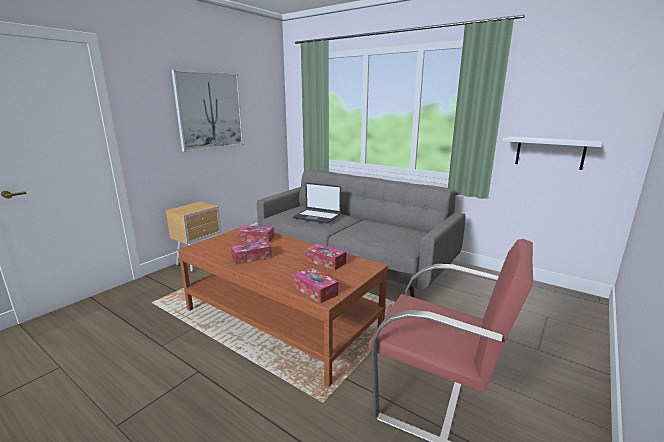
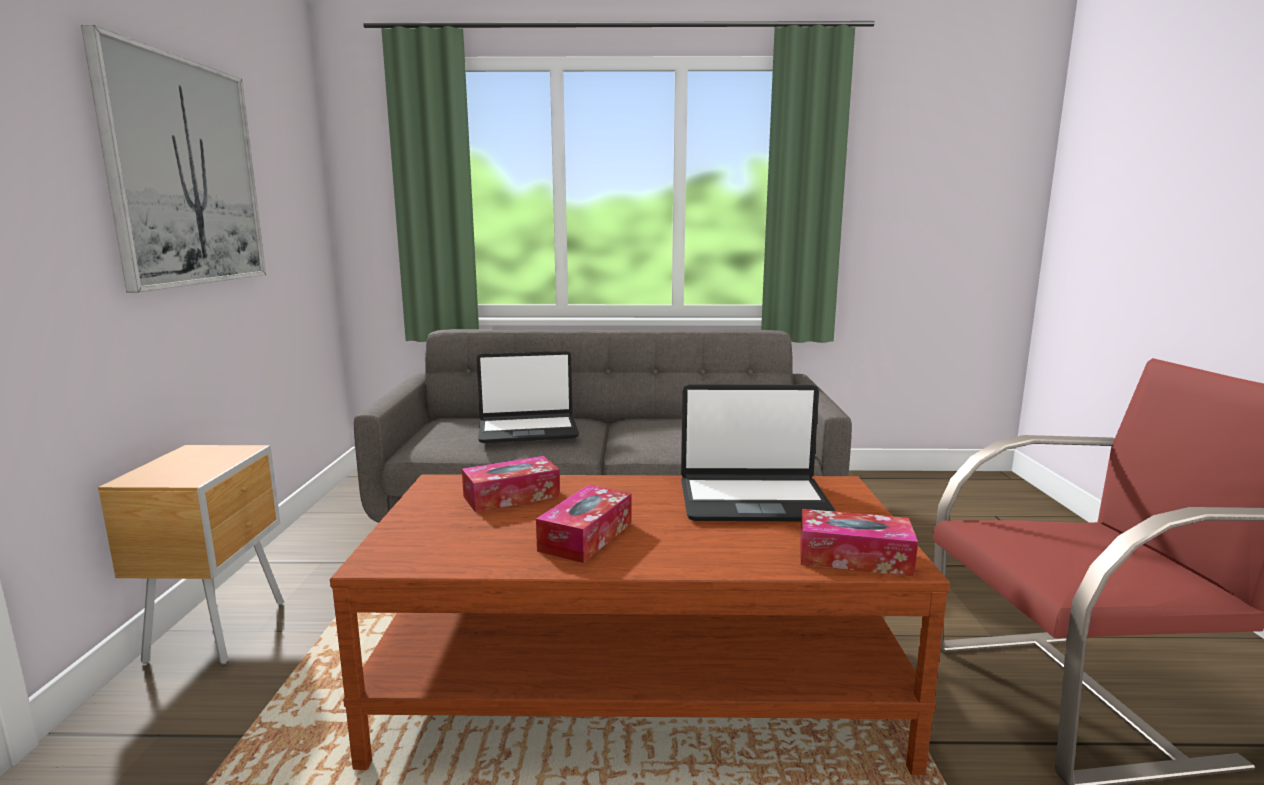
camera: 35 degrees left, 5 degrees down
(325, 262) = (753, 500): tissue box -> laptop
(549, 152) = (916, 252): white shelf -> none

